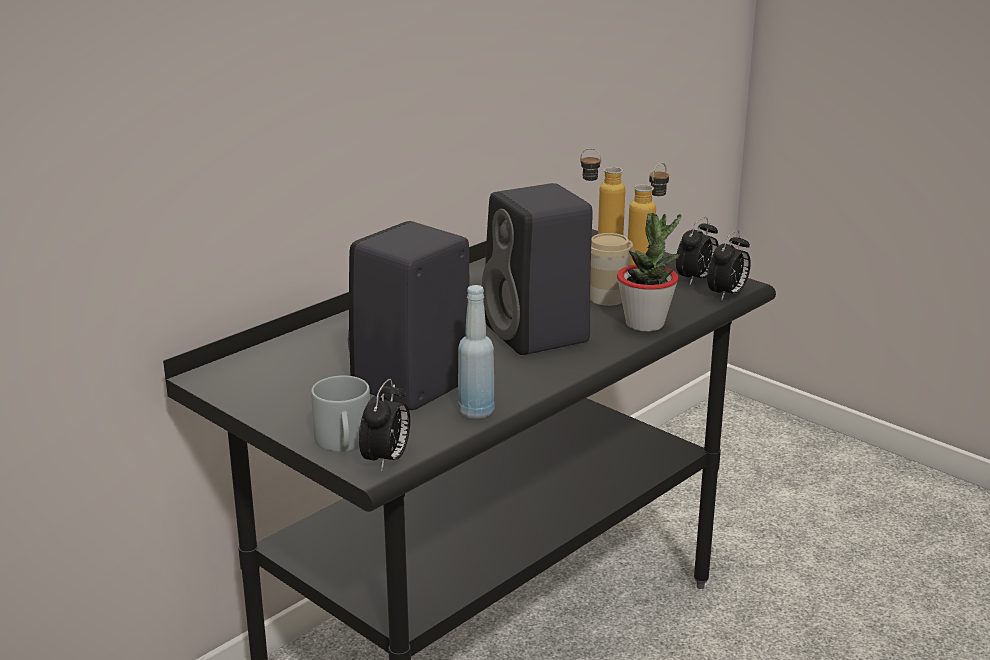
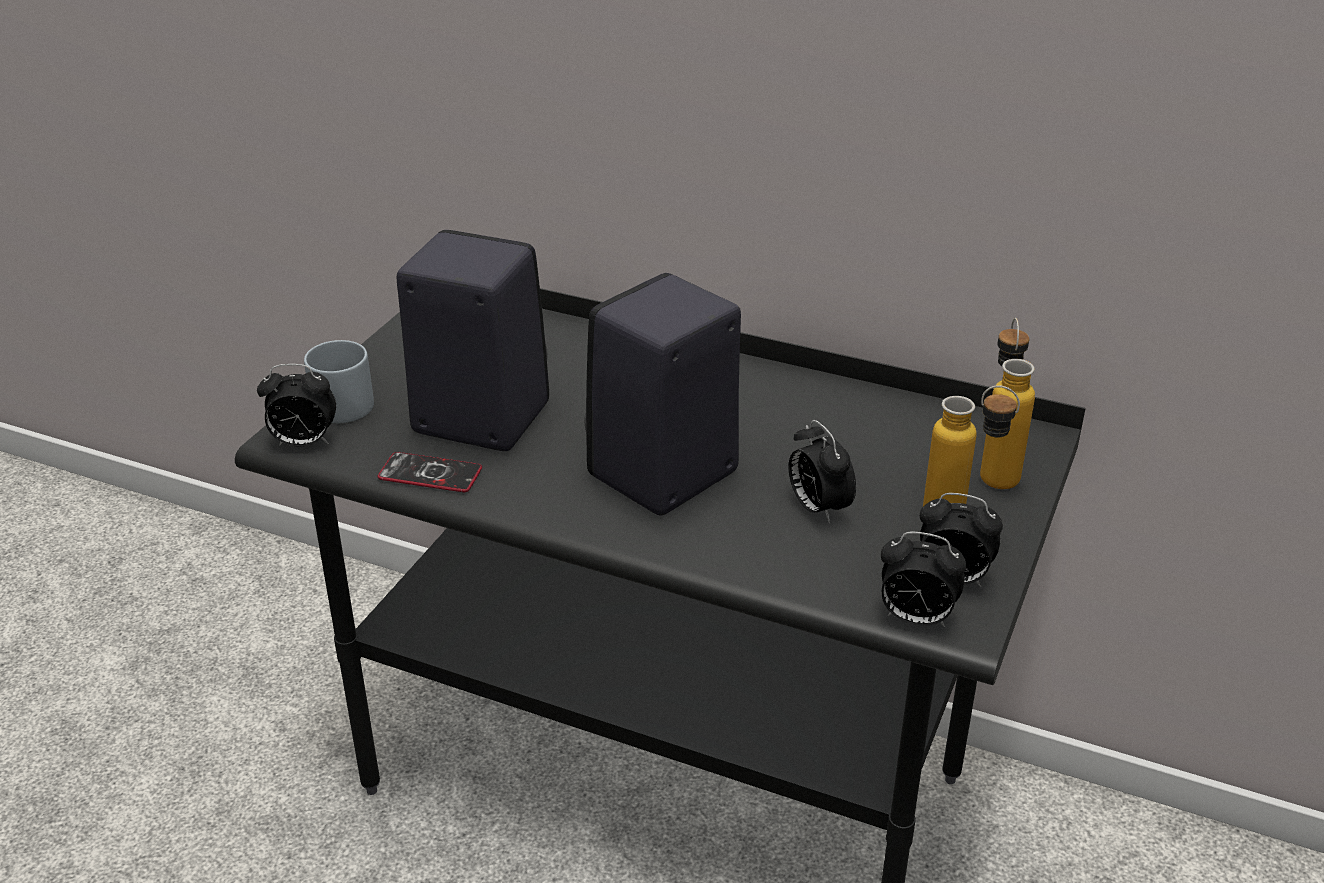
camera: 70 degrees right, 10 degrees up
(476, 412) = (430, 474): blue bottle -> phone
(607, 298) = (817, 508): cup -> alarm clock
(645, 324) = (752, 556): potted plant -> none

